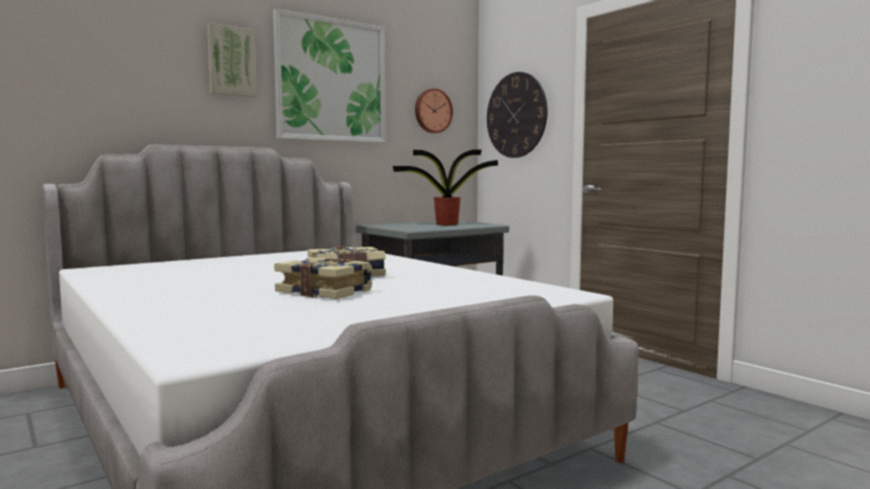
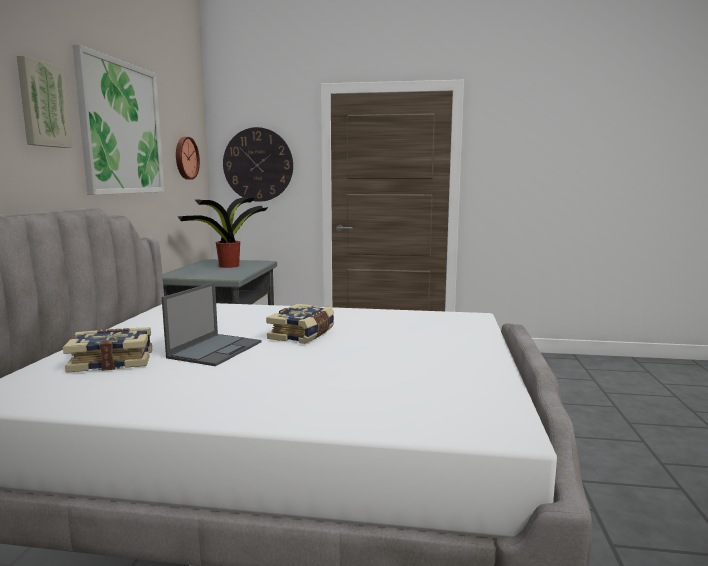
camera: 45 degrees left, 5 degrees up
(257, 273) = (216, 349): none -> laptop
(325, 292) = (352, 353): book -> book (112, 361)

